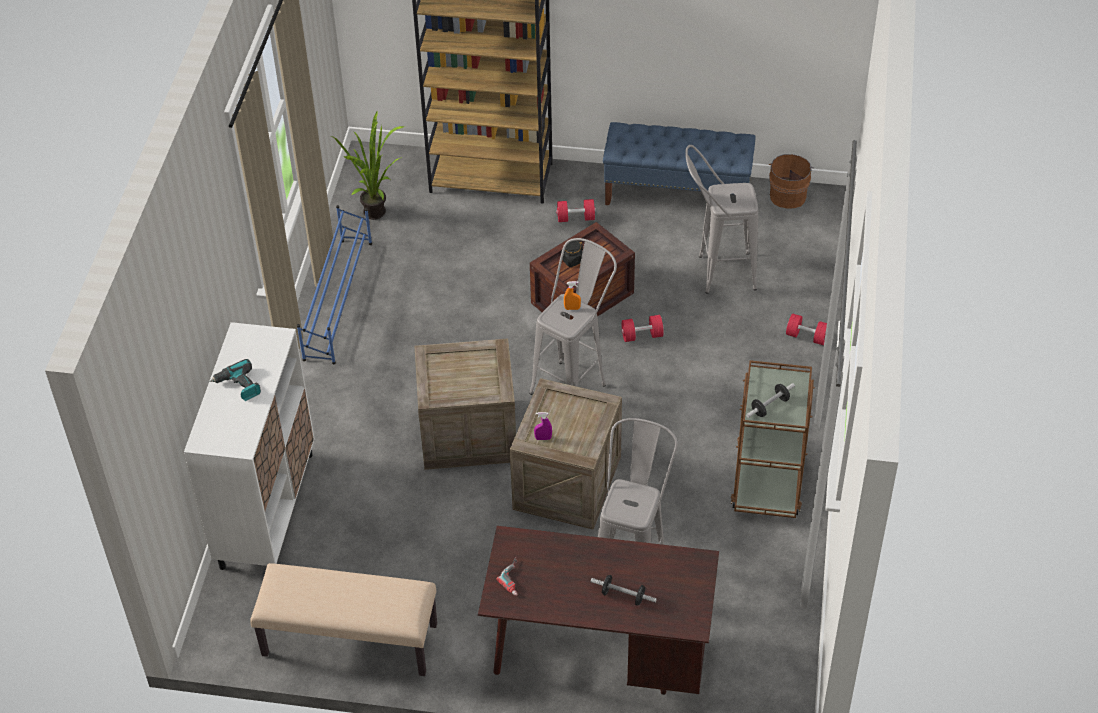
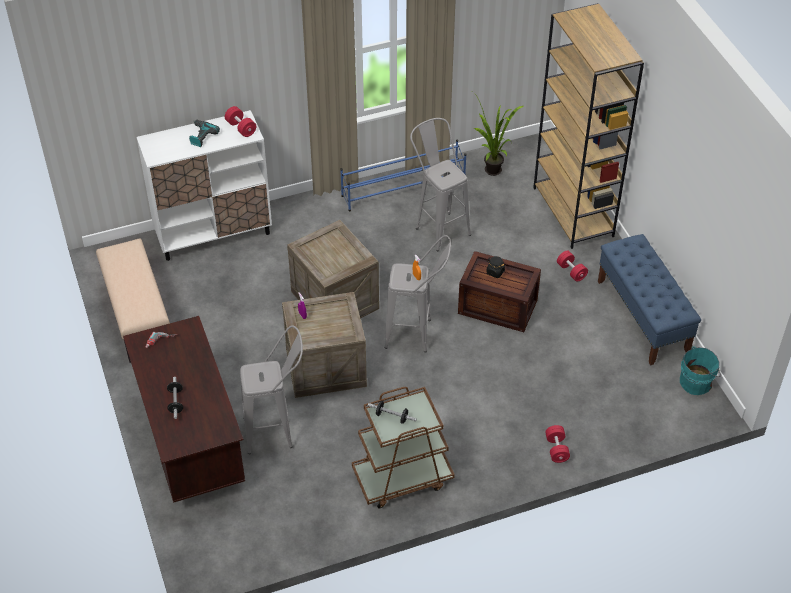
camera: 60 degrees right, 0 degrees up
(642, 335) = (486, 353): red dumbbell -> red dumbbell (241, 128)
(716, 273) = (579, 371): grey stool -> grey stool (438, 227)
(788, 194) = (697, 382): brown bucket -> turquoise bucket

